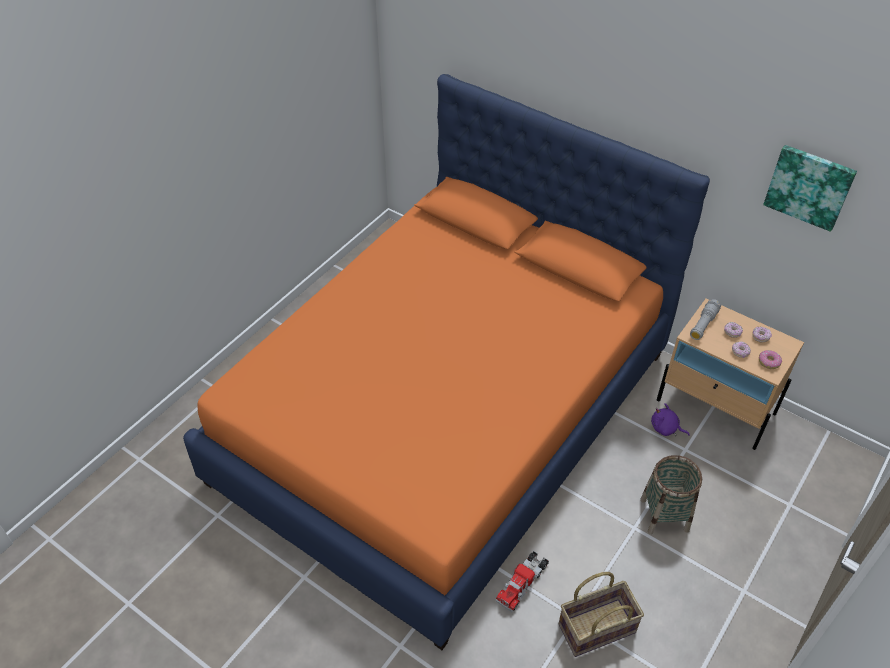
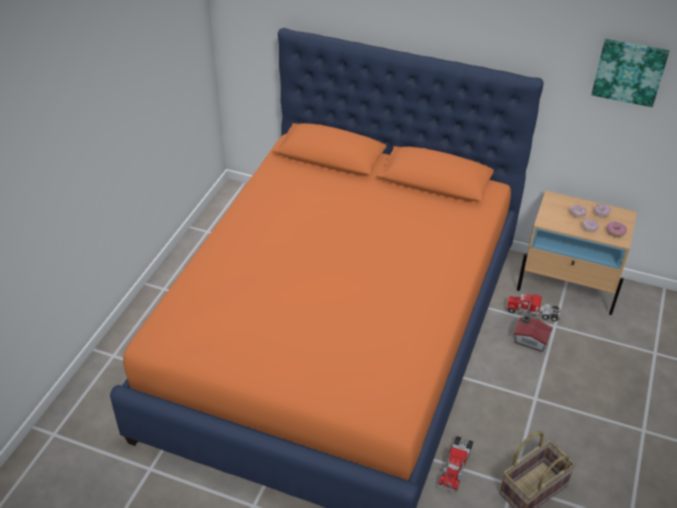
camera: 15 degrees left, 5 degrees down
(651, 460) = (530, 340): none -> toy house
(664, 515) = (556, 382): basket -> none
(666, 428) = (532, 312): purple plush toy -> toy truck
(703, 324) = (551, 211): grey flashlight -> none

